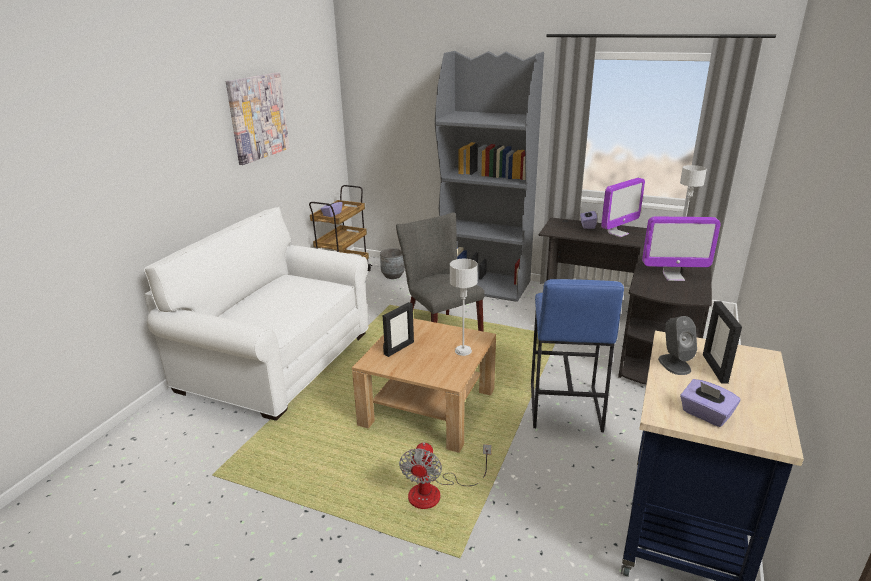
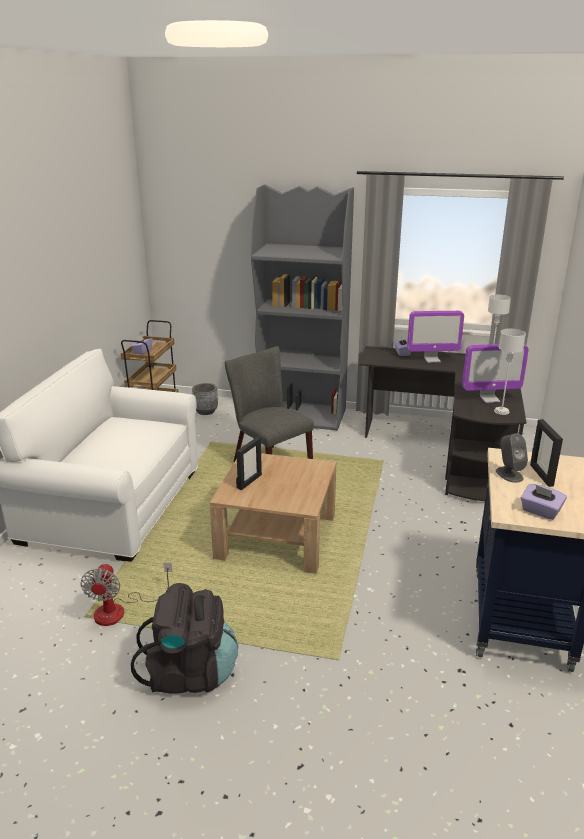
camera: 10 degrees left, 0 degrees up
(258, 117) = (74, 257): picture -> none
(296, 553) = (190, 673): none -> black backpack
(435, 492) = (303, 609): fan -> fan (120, 610)
(463, 351) = (310, 479): grey table lamp -> grey table lamp (502, 411)
(565, 407) = (403, 525): blue stool -> none
(617, 233) = (432, 359): monitor -> monitor turned 45 degrees clockwise

